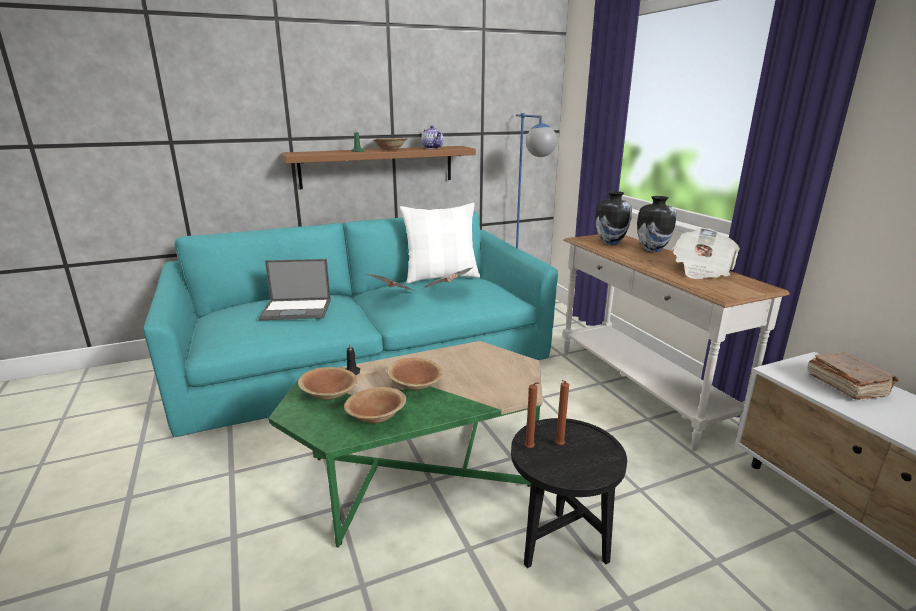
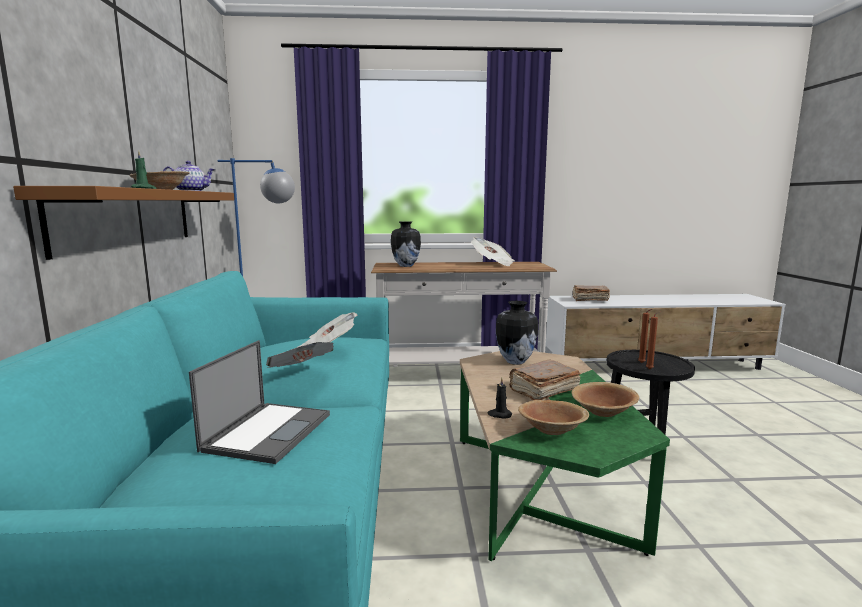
camera: 70 degrees left, 10 degrees down
(415, 385) = (542, 390): brown bowl -> brown book
(441, 277) = (271, 349): white pillow -> none
(652, 249) = (436, 263): vase -> vase (514, 361)

